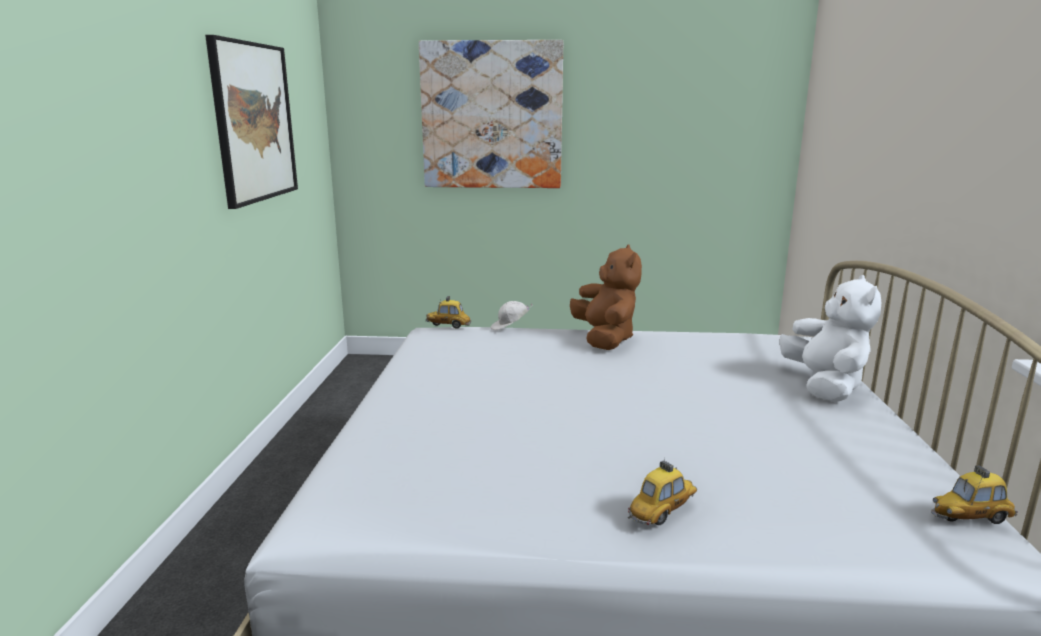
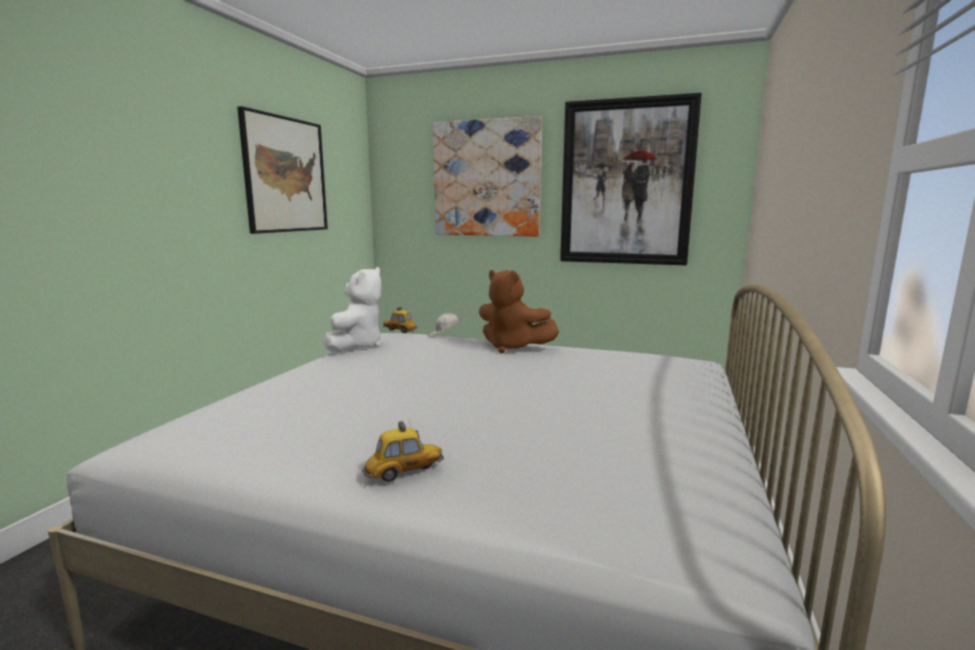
camera: 15 degrees right, 5 degrees down
(605, 339) = (512, 347): brown plush toy -> brown plush toy turned 120 degrees clockwise
(664, 124) = (626, 183): none -> picture
(824, 386) = (678, 396): white plush toy -> white plush toy (356, 346)
(970, 518) = (716, 522): toy car -> none

